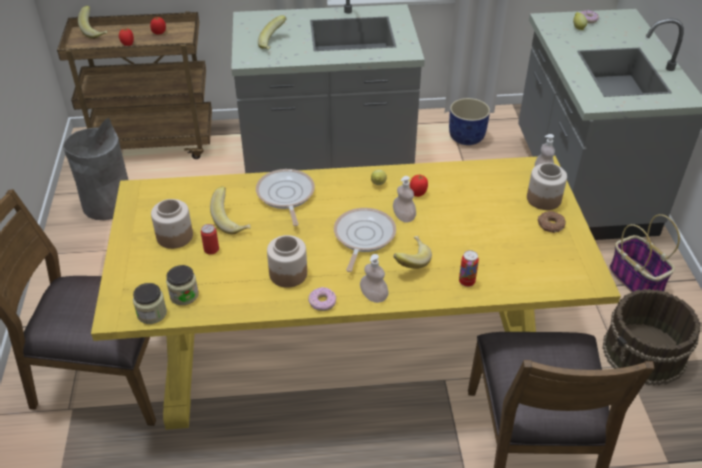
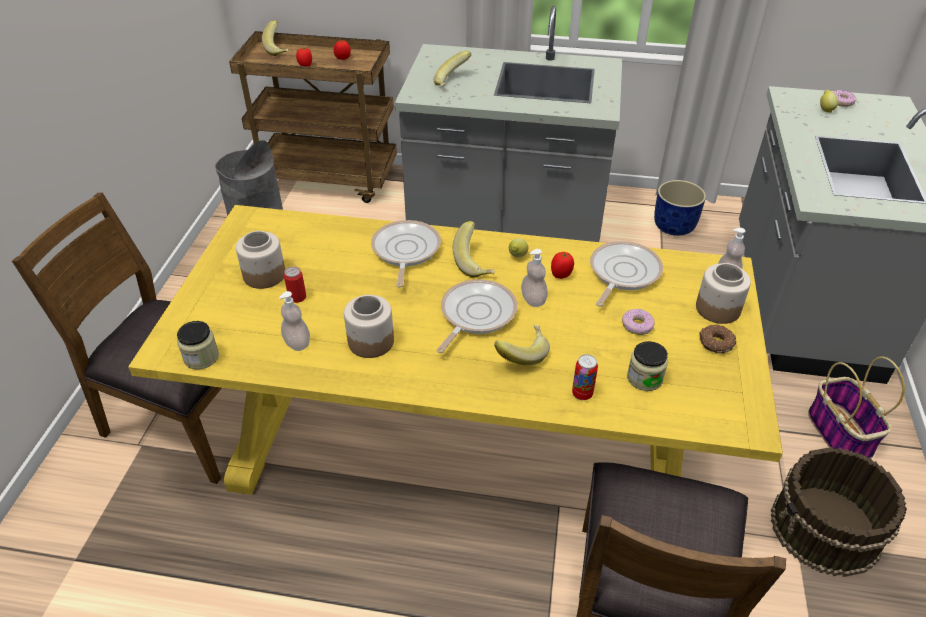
camera: 15 degrees right, 0 degrees up
(184, 295) = (245, 343): jar -> jar (644, 378)
(233, 221) = (334, 270): banana -> banana (476, 263)
(322, 302) = (396, 384): donut -> donut (637, 325)
(373, 296) = (460, 388): soap dispenser -> soap dispenser (297, 343)
(464, 184) = (622, 273): none -> frying pan

